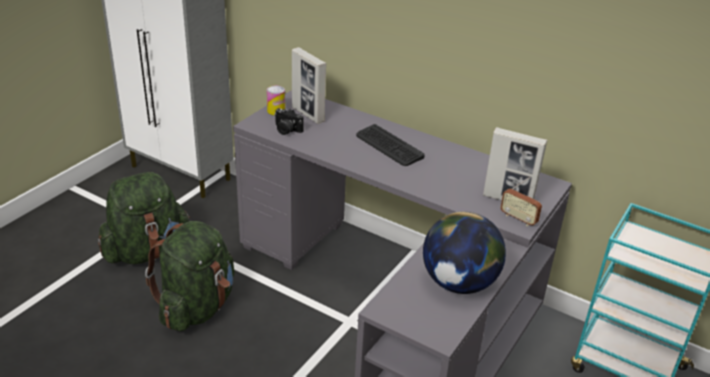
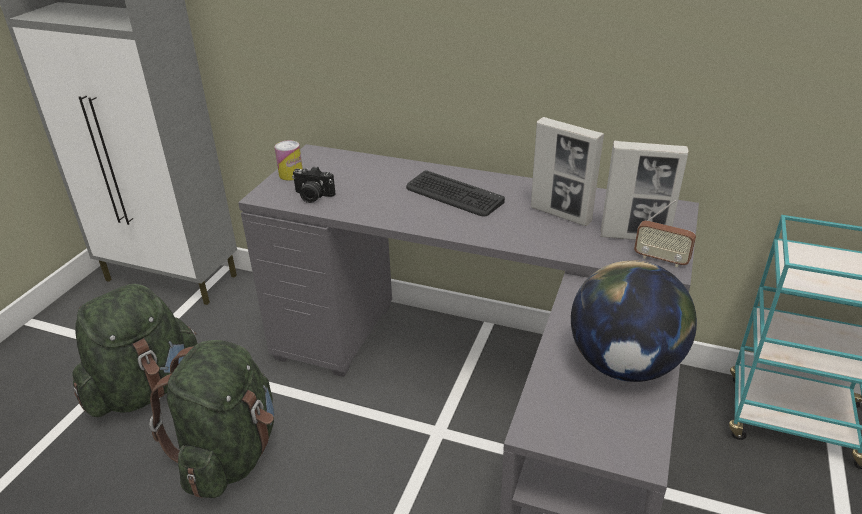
camera: 10 degrees left, 0 degrees up
(308, 114) = (334, 172): picture frame -> picture frame (561, 214)

